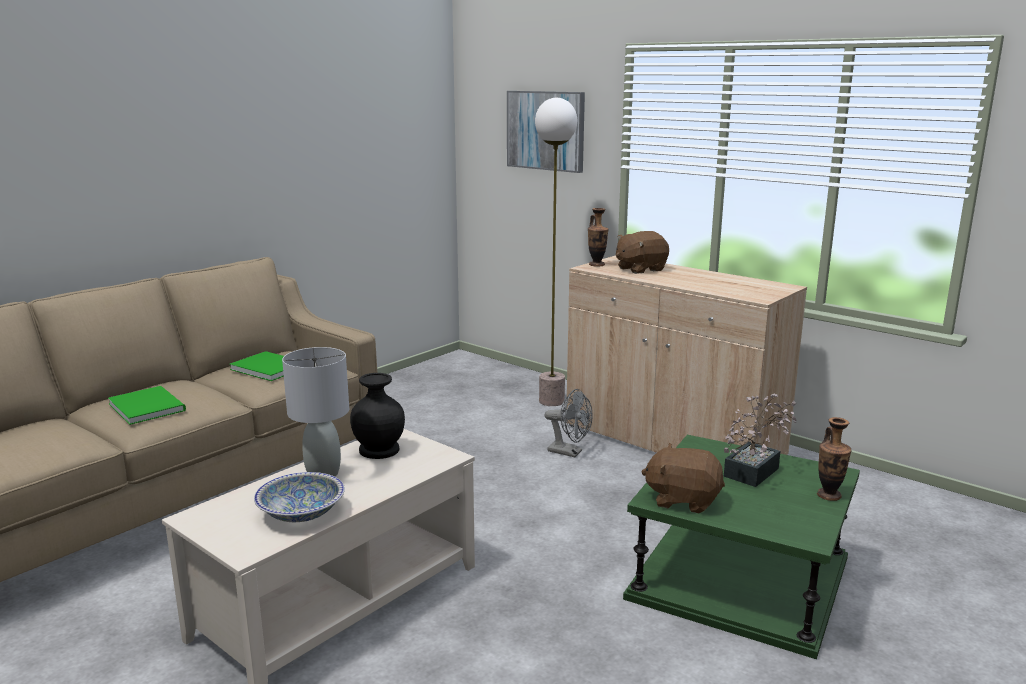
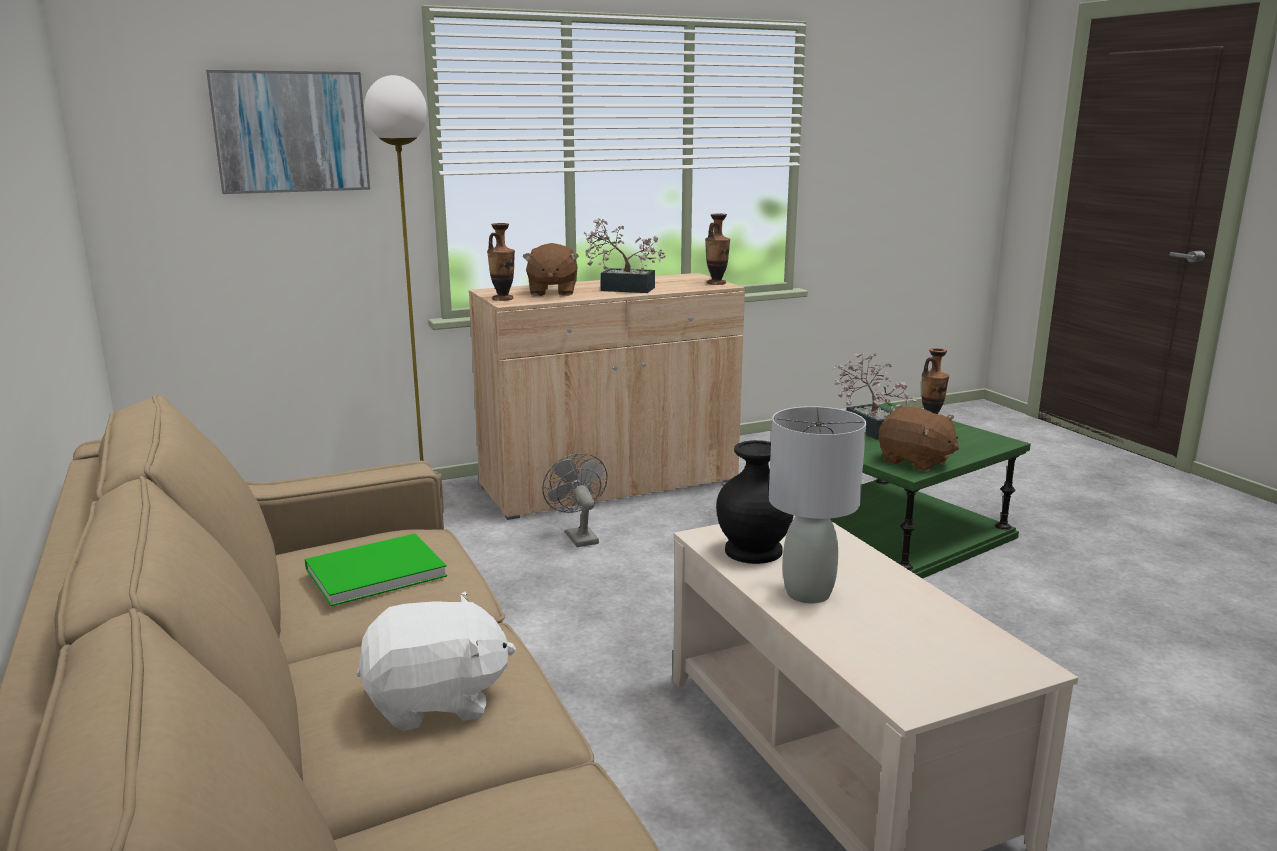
camera: 65 degrees left, 0 degrees up
(148, 406) = (436, 701): green book -> white plush toy
(301, 513) = (925, 619): bowl -> none
(570, 452) = (578, 536): grey fan -> grey fan turned 75 degrees counterclockwise
(683, 499) = (915, 461): brown plush toy -> brown plush toy turned 90 degrees counterclockwise
(686, 279) = (621, 288): none -> potted plant
(765, 296) = (716, 283): none -> vase

